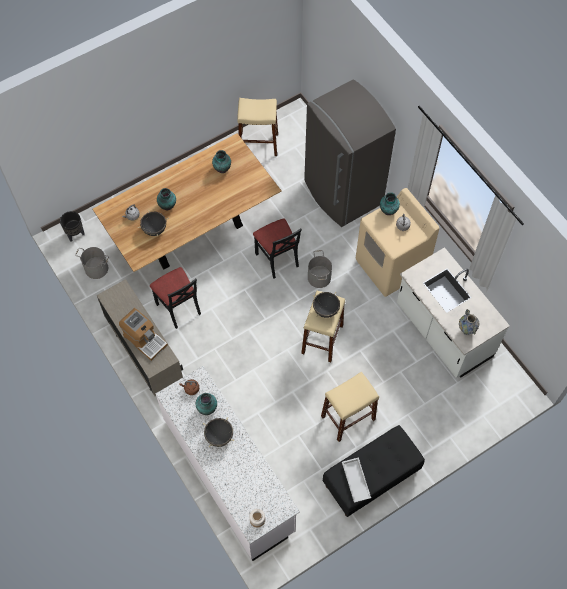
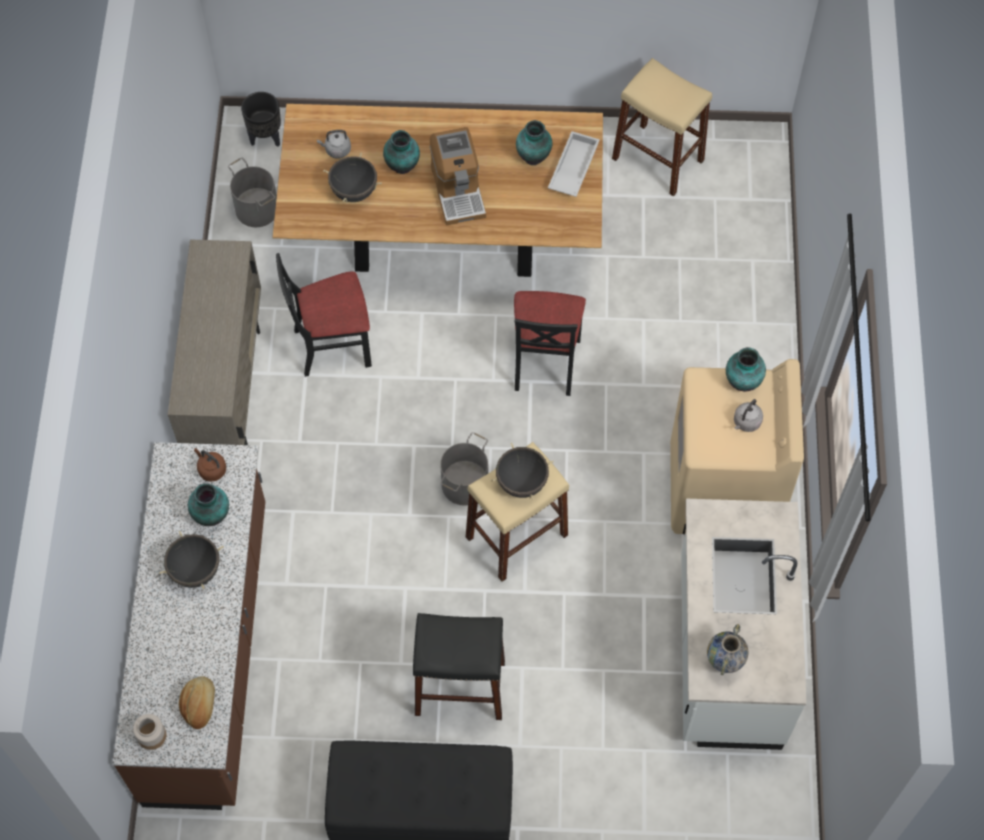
camera: 35 degrees right, 0 degrees up
(144, 340) = (206, 352): coffee machine -> coffee machine (458, 191)
(179, 308) = (332, 345): black chair -> black chair turned 75 degrees clockwise
(229, 475) = (209, 652): white counter -> brown counter
(267, 492) = (199, 705): none -> bread
(319, 277) = (590, 434): grey bucket -> grey bucket (465, 484)
(342, 193) = (735, 321): grey fridge -> none
(348, 418) = (459, 687): beige stool -> black stool
(355, 481) = (368, 787): white tray -> white tray (572, 168)

